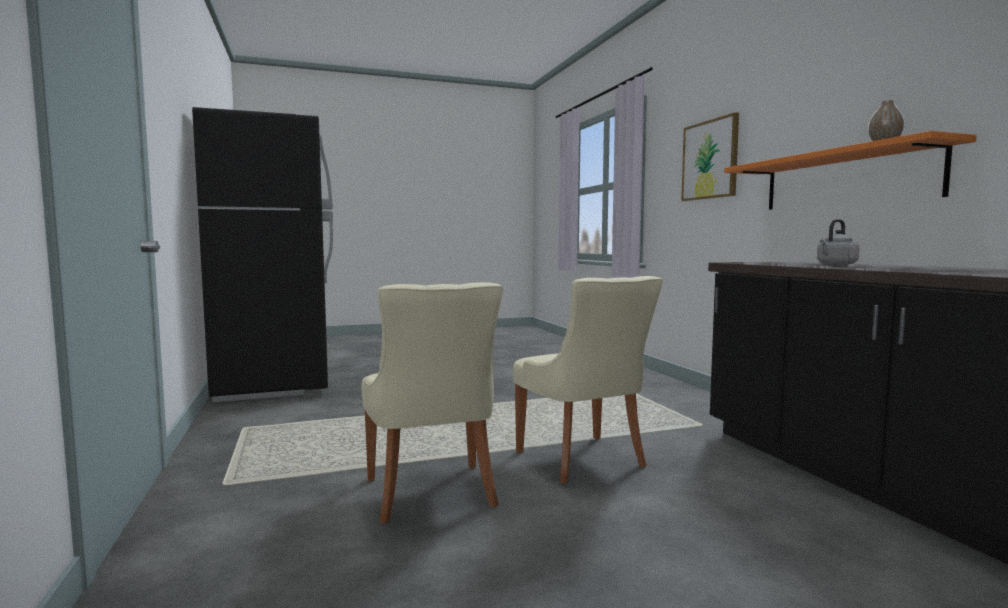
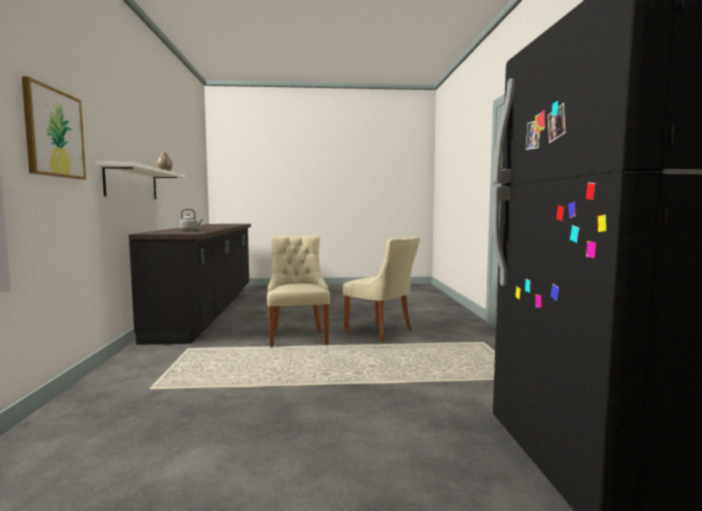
camera: 165 degrees left, 0 degrees up
(432, 494) = (381, 332): beige chair -> beige chair turned 135 degrees clockwise
(846, 180) = (132, 183): orange shelf -> white shelf

